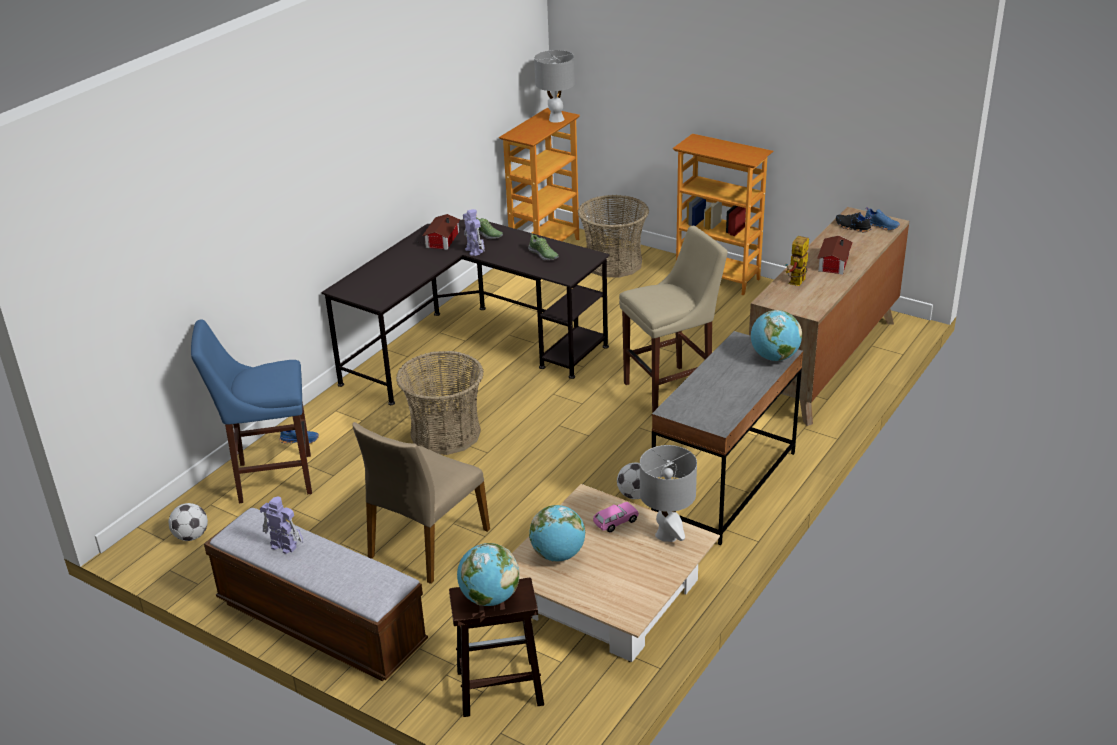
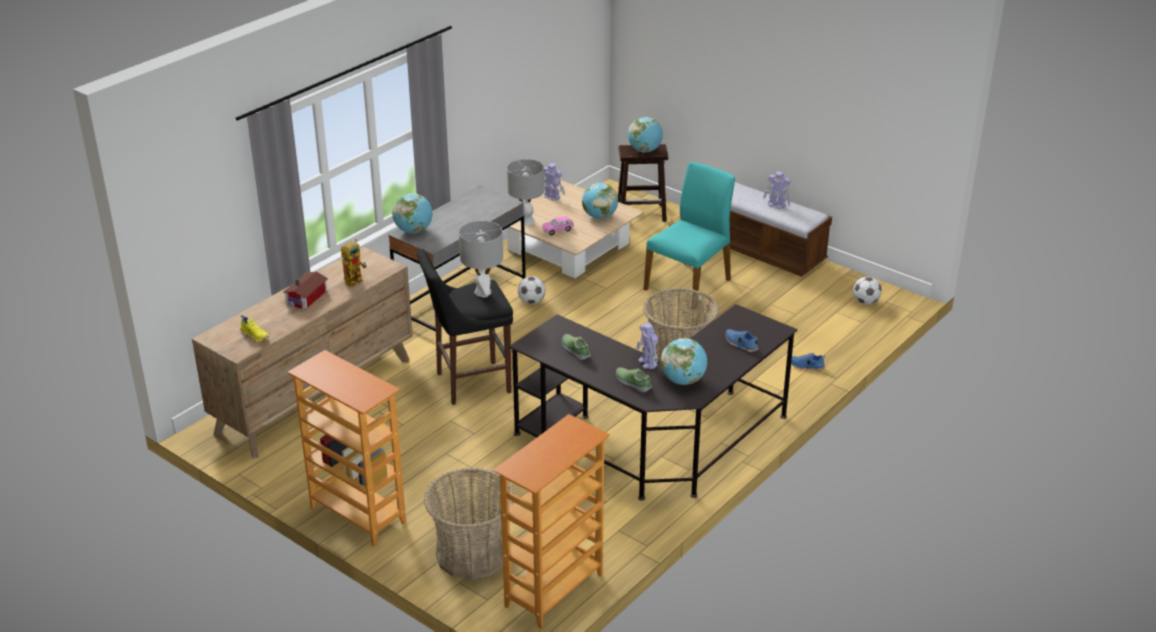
camera: 175 degrees left, 0 degrees up
(270, 478) = (821, 337): blue stool -> none
(427, 543) = (689, 284): beige chair -> turquoise chair
(441, 240) = (683, 380): toy house -> globe
(556, 119) = (527, 462): grey table lamp -> grey table lamp (483, 292)
(643, 592) = (552, 196): none -> toy robot
(671, 388) = (469, 383): beige stool -> black stool
(852, 227) = (255, 335): black shoe -> yellow shoe
(881, 225) = (225, 334): blue shoe -> blue shoe (740, 344)

